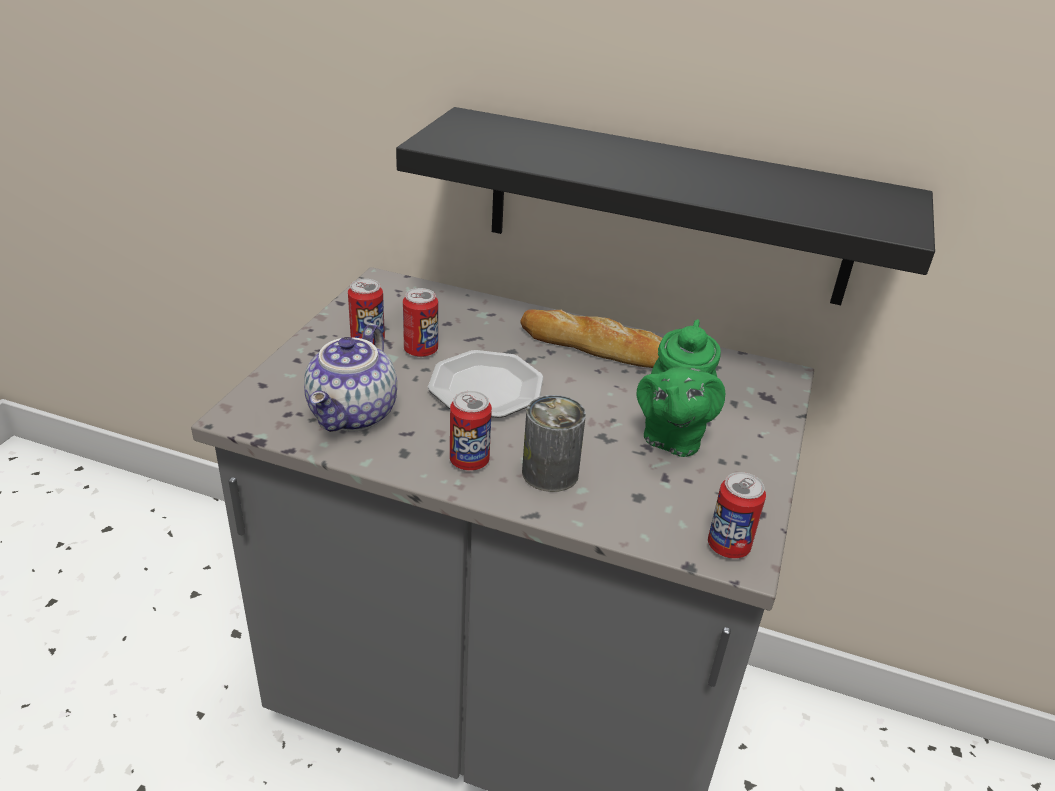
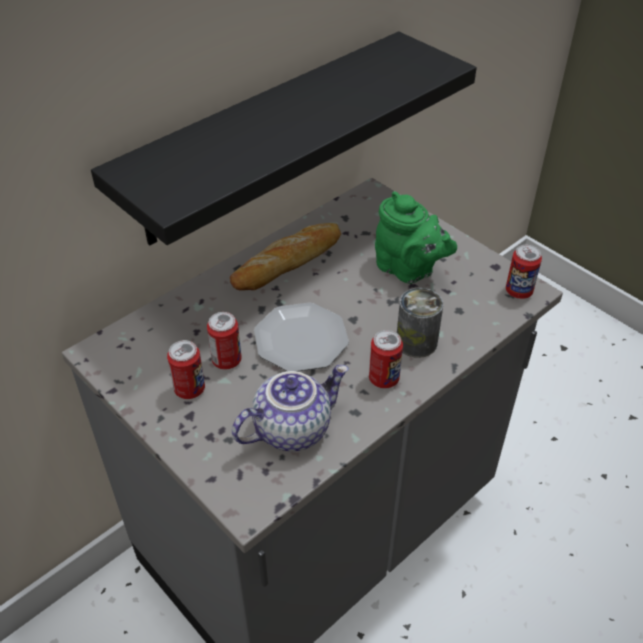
camera: 60 degrees left, 10 degrees up
(354, 415) = (292, 428): teapot -> teapot turned 75 degrees counterclockwise

